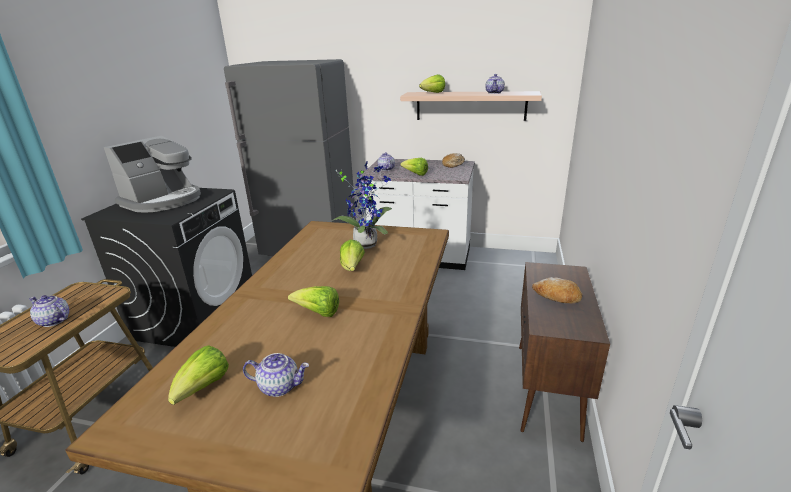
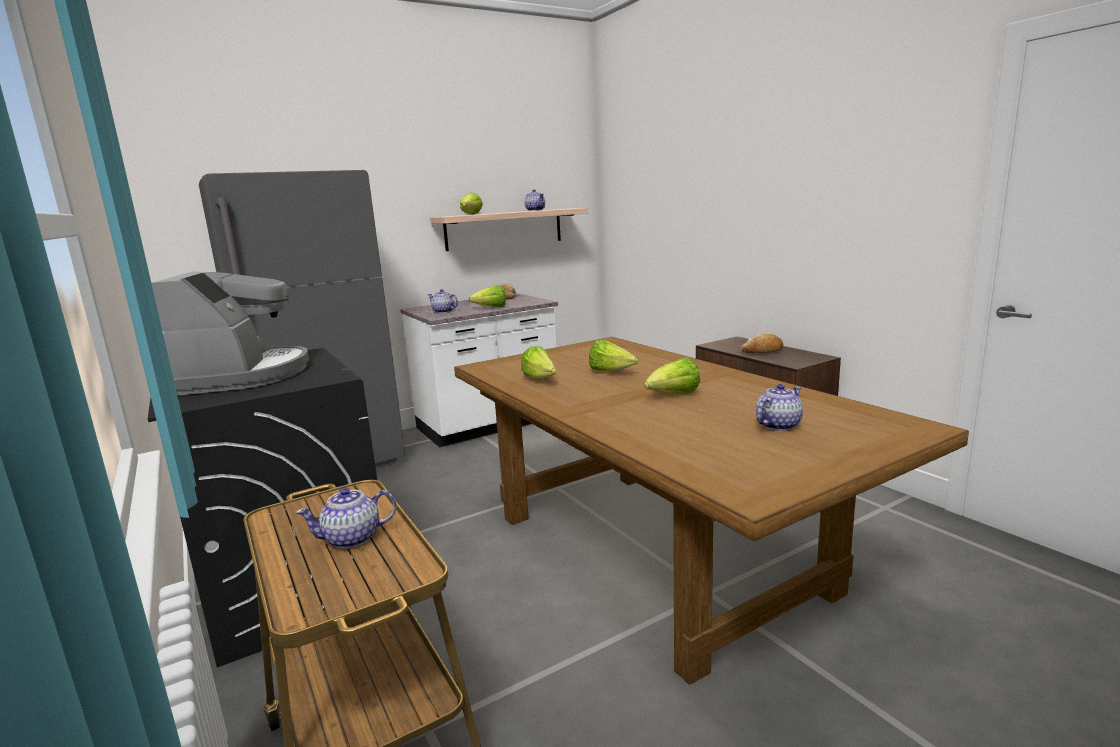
camera: 45 degrees left, 10 degrees down
(203, 388) = (735, 451): lettuce -> lettuce (541, 379)
(367, 243) = (571, 359): potted plant -> none

